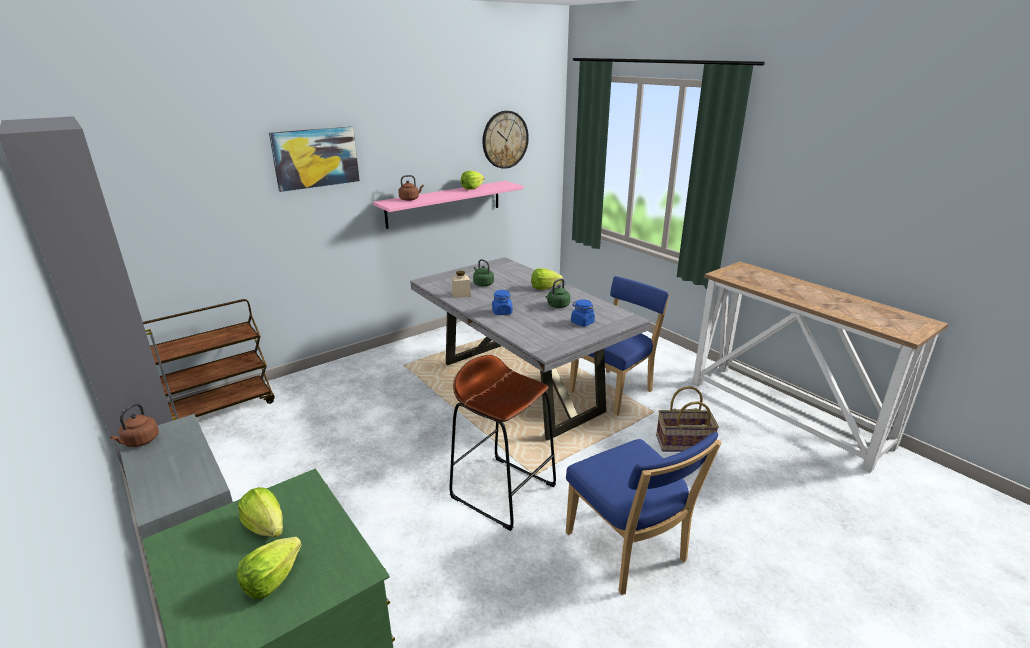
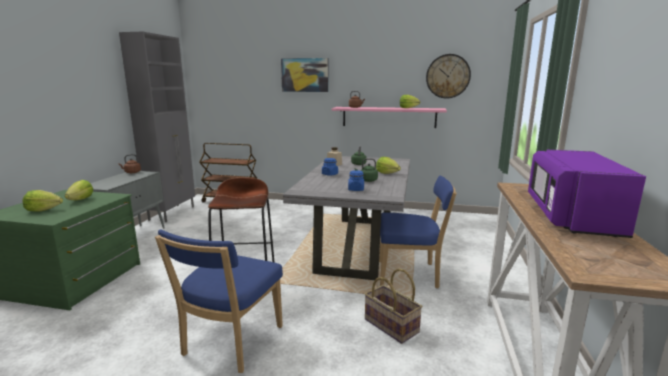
camera: 50 degrees right, 10 degrees down
(812, 294) = (570, 217): none -> purple microwave

